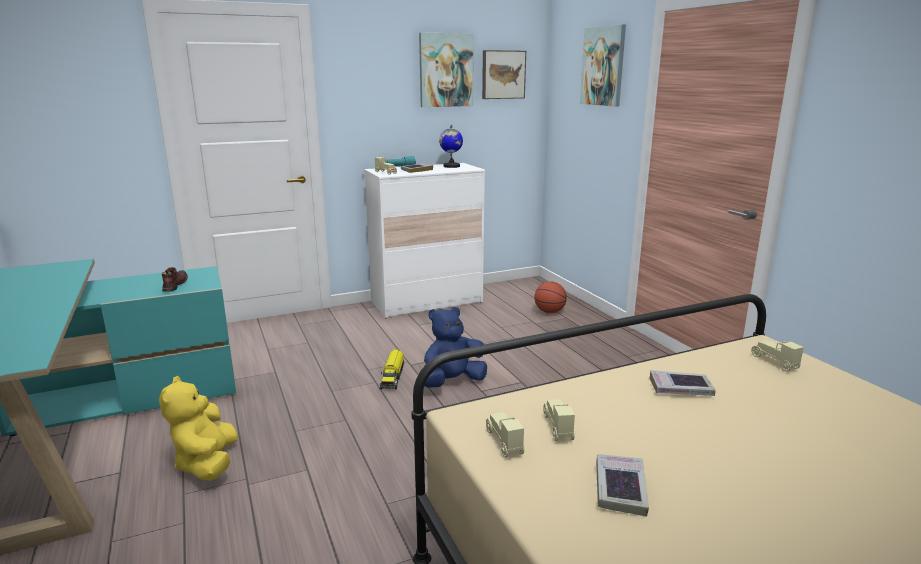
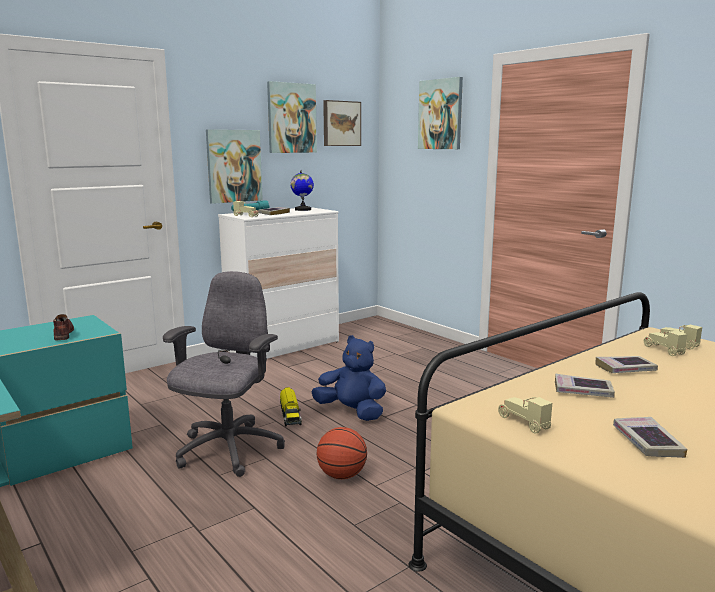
camera: 15 degrees left, 5 degrees down
(207, 464) = (141, 519): yellow plush toy -> none
(316, 407) = (228, 451): none -> grey office chair
(381, 120) = (234, 166): none -> picture
(452, 382) = (352, 412): blue plush toy -> blue plush toy turned 75 degrees clockwise
(549, 312) = (406, 344): basketball -> basketball (341, 475)
(557, 427) = (556, 407): beige toy car -> beige toy car (663, 350)
(605, 411) = (583, 391): none -> book

